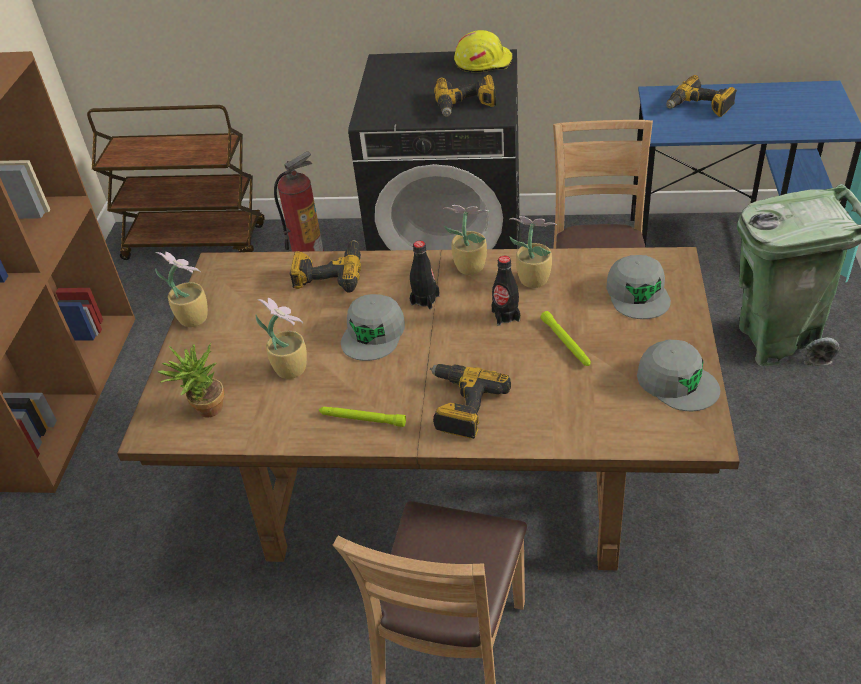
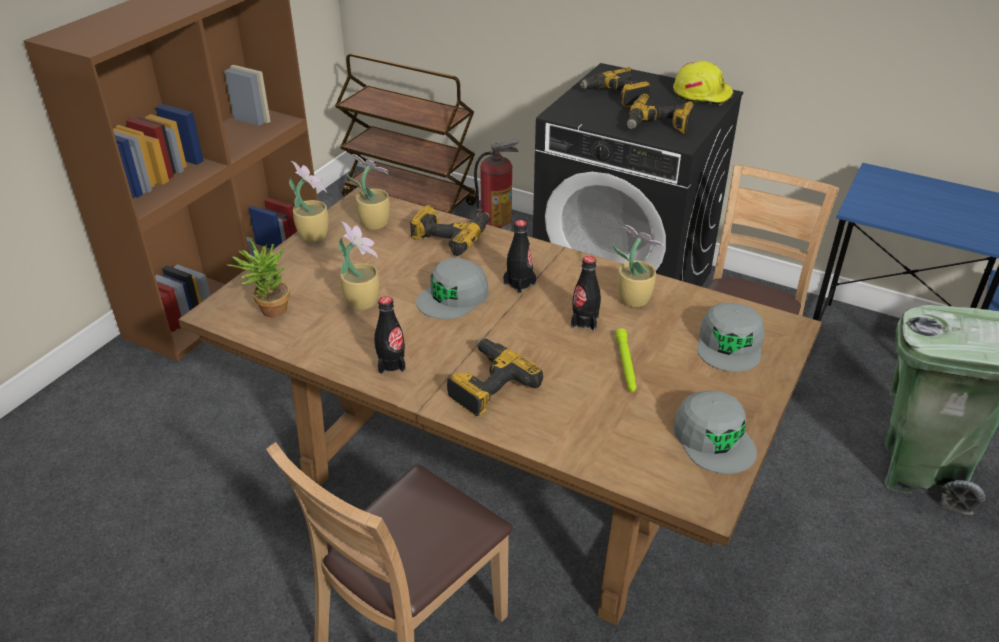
camera: 20 degrees right, 5 degrees down
(362, 419) = (391, 364): green flashlight -> black bottle
(468, 267) = (580, 269): potted plant -> potted plant (374, 223)
(699, 107) = (915, 197): power drill -> power drill (616, 96)

